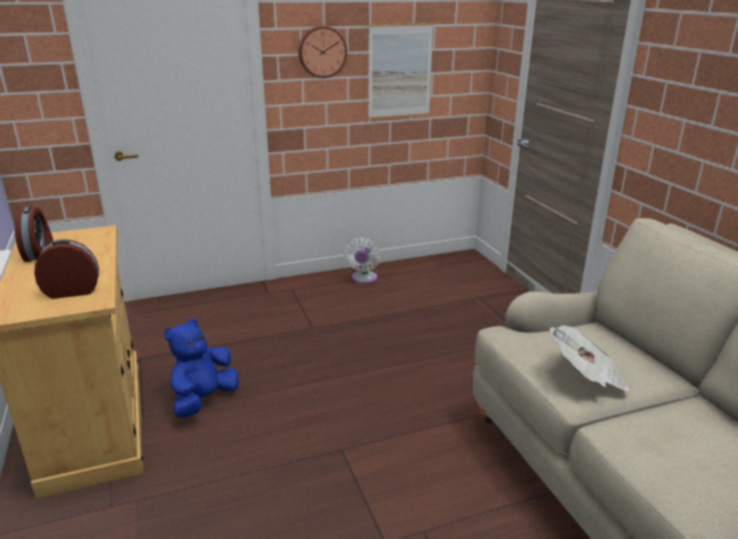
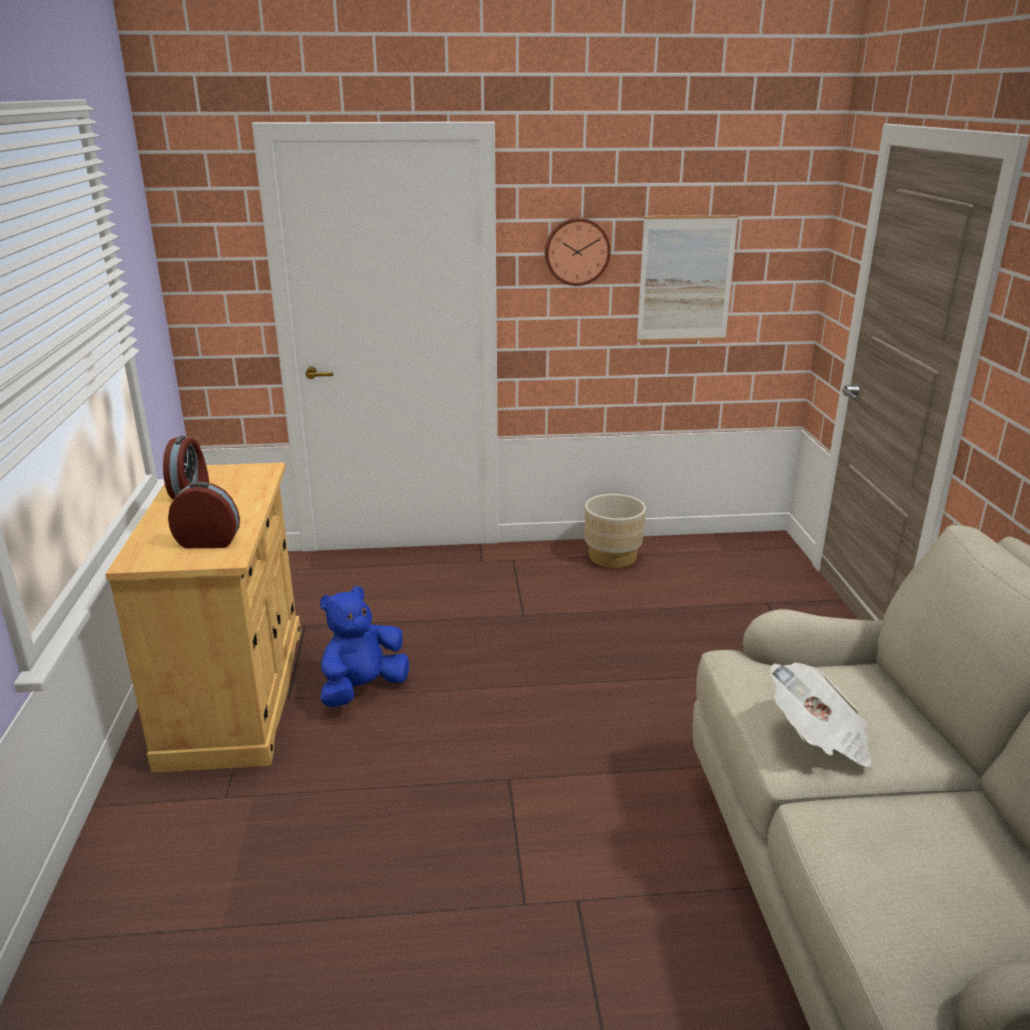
camera: 15 degrees right, 0 degrees up
(363, 279) = (612, 557): white fan -> beige planter

